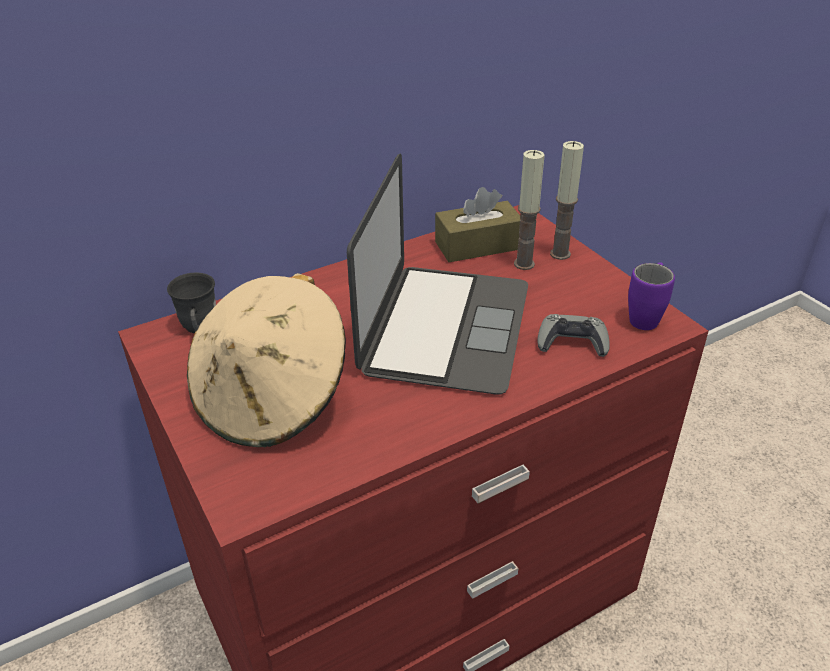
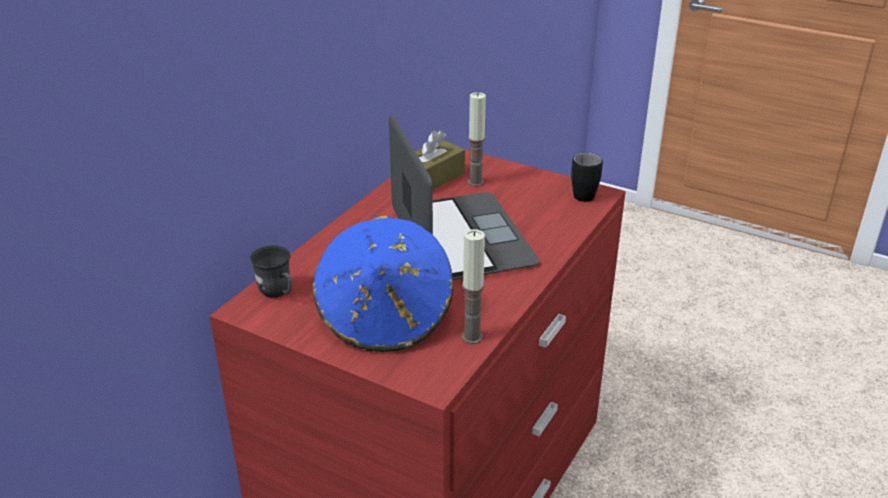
camera: 30 degrees left, 5 degrees down
(272, 399) = (385, 318): beige hat -> blue hat
(560, 254) = (494, 169): candle -> candle (472, 337)
(572, 342) = (551, 221): grey game controller -> none
(646, 316) = (582, 193): purple mug -> black mug

